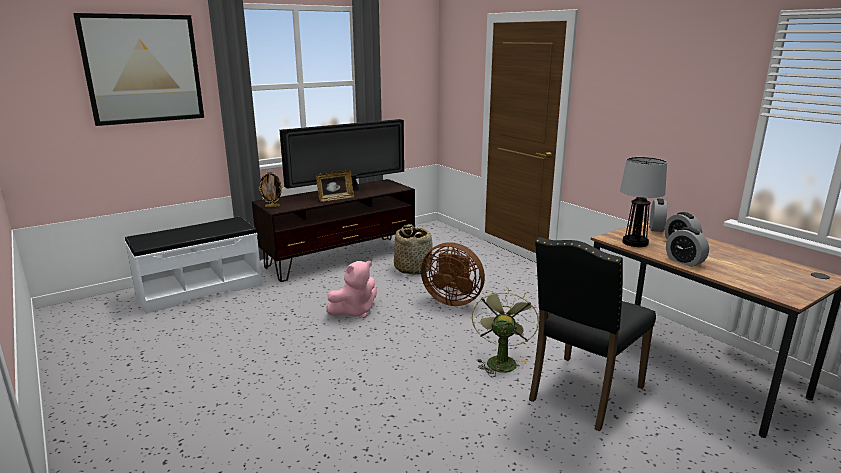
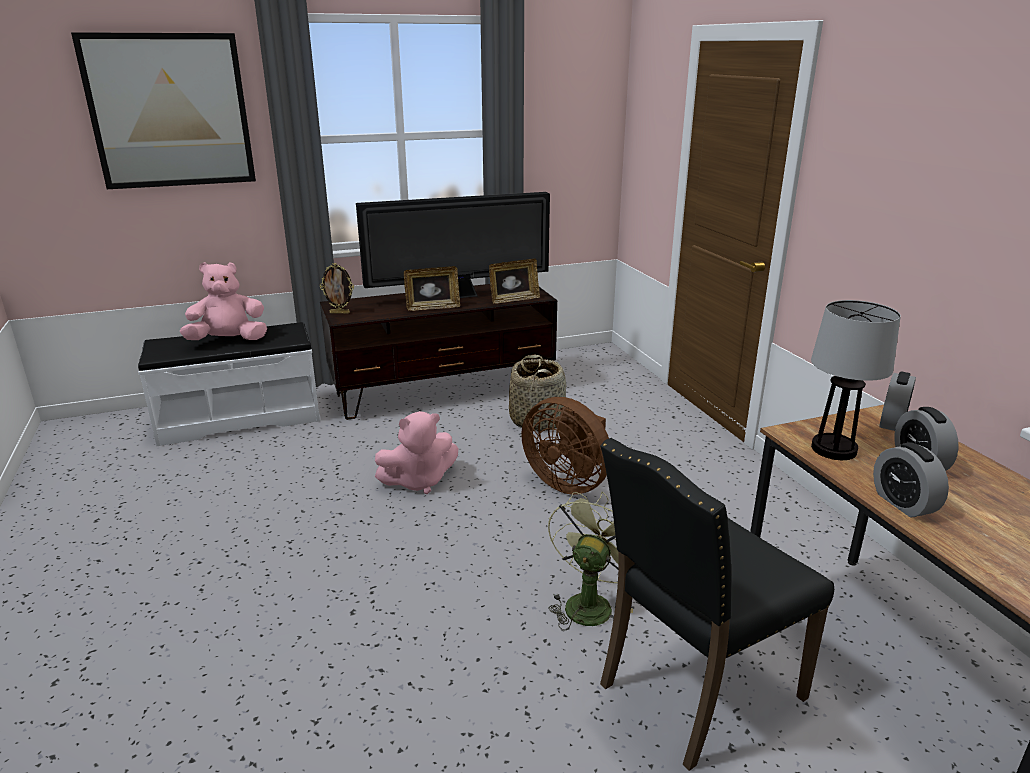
camera: 15 degrees right, 5 degrees up
(193, 231) = (228, 340): none -> pink plush toy
(386, 190) = (514, 299): none -> picture frame

